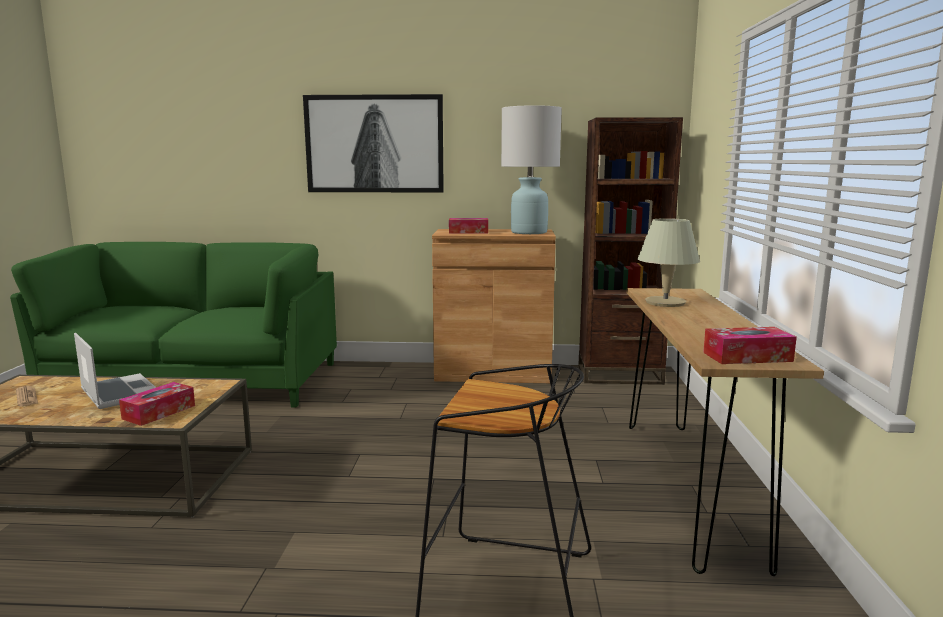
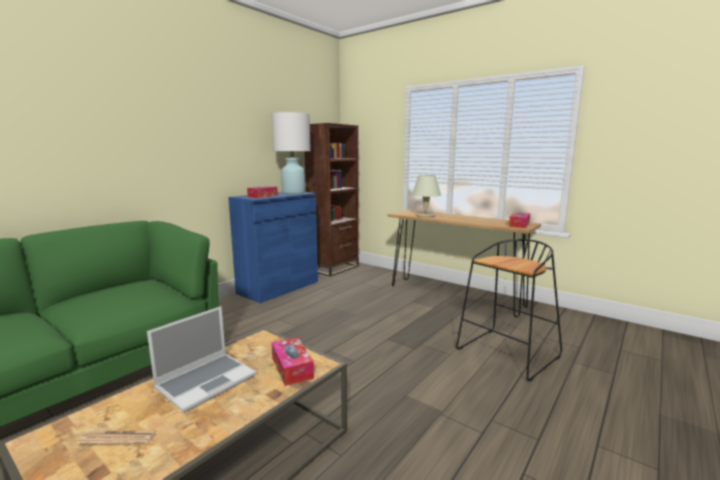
camera: 55 degrees left, 0 degrees up
(118, 393) = (206, 381): laptop -> laptop turned 135 degrees clockwise
(374, 144) = (176, 133): picture -> none
(493, 373) = (278, 287): brown cabinet -> blue cabinet

